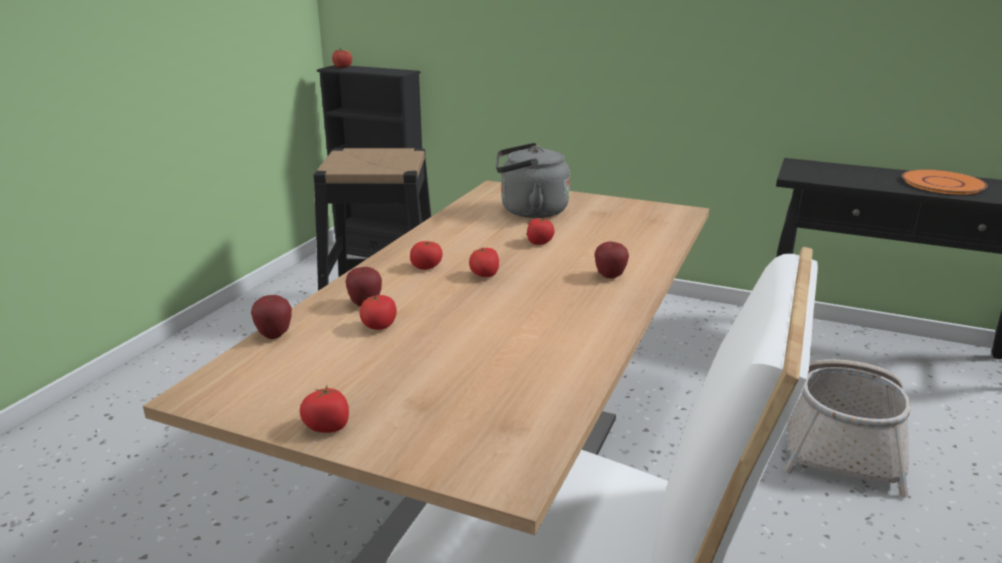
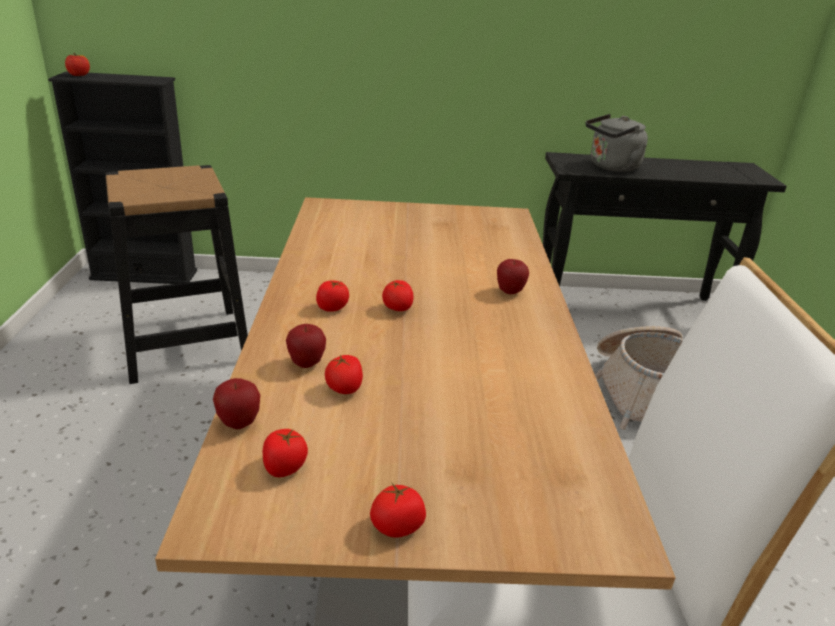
camera: 25 degrees left, 5 degrees up
(529, 211) = (377, 229): grey kettle -> grey kettle (611, 167)
(539, 242) = (417, 263): tomato -> tomato (284, 467)
(942, 183) = (676, 168): orange plate -> none

